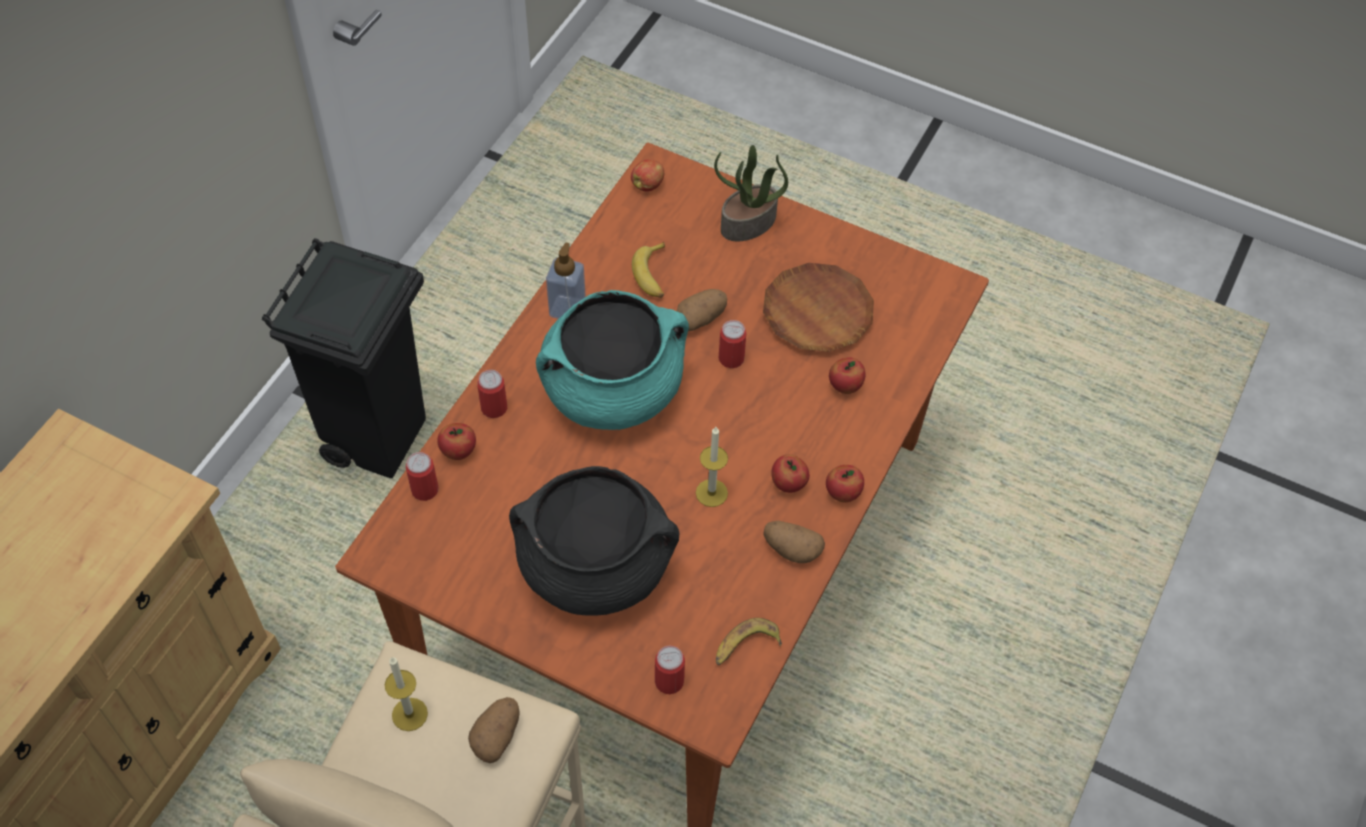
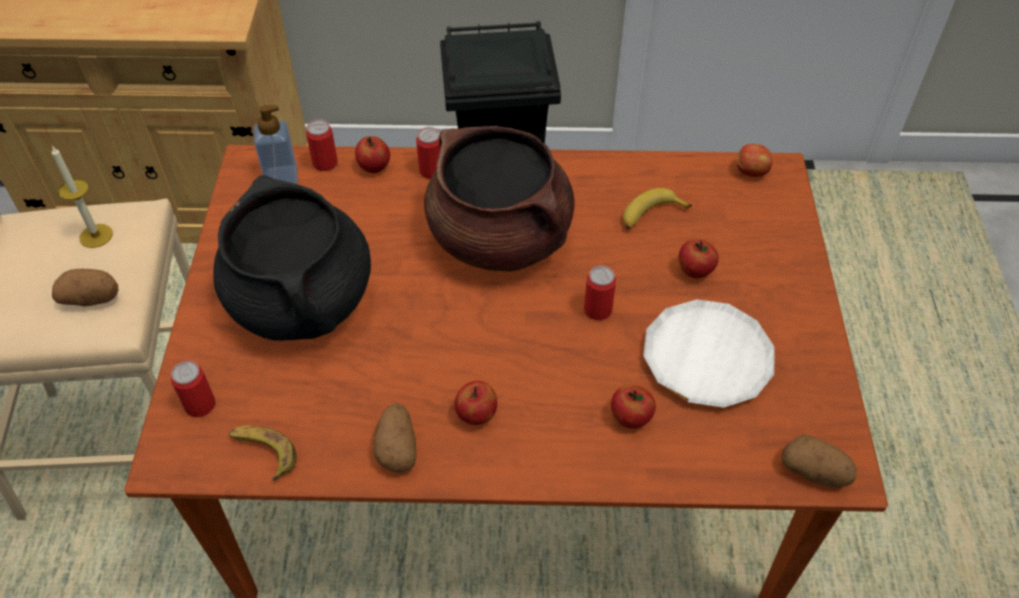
camera: 65 degrees right, 5 degrees down
(567, 309) = (568, 174): soap dispenser -> soap dispenser (281, 177)
(613, 390) = (500, 239): turquoise cooking pot -> brown cooking pot
(701, 318) = (628, 269): potato -> potato (814, 472)
(711, 493) = (429, 355): candle -> none
(748, 224) = (771, 260): potted plant -> none
(817, 312) = (707, 358): brown plate -> white plate
(842, 493) = (492, 468): apple -> apple (695, 271)

